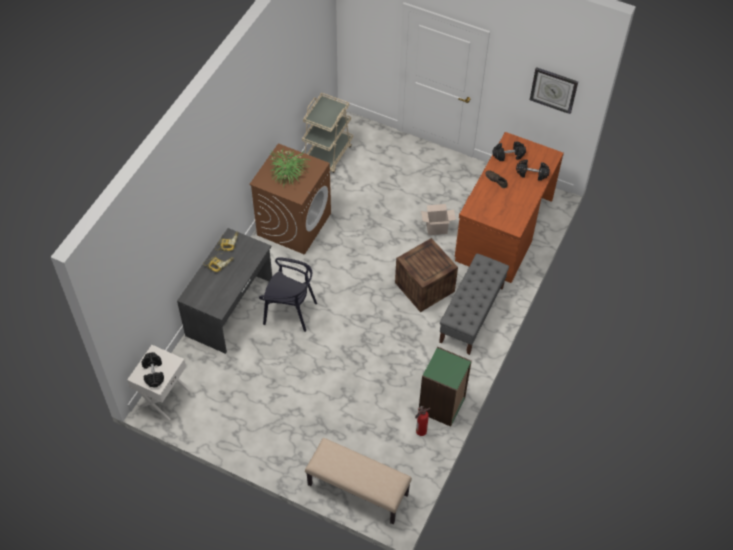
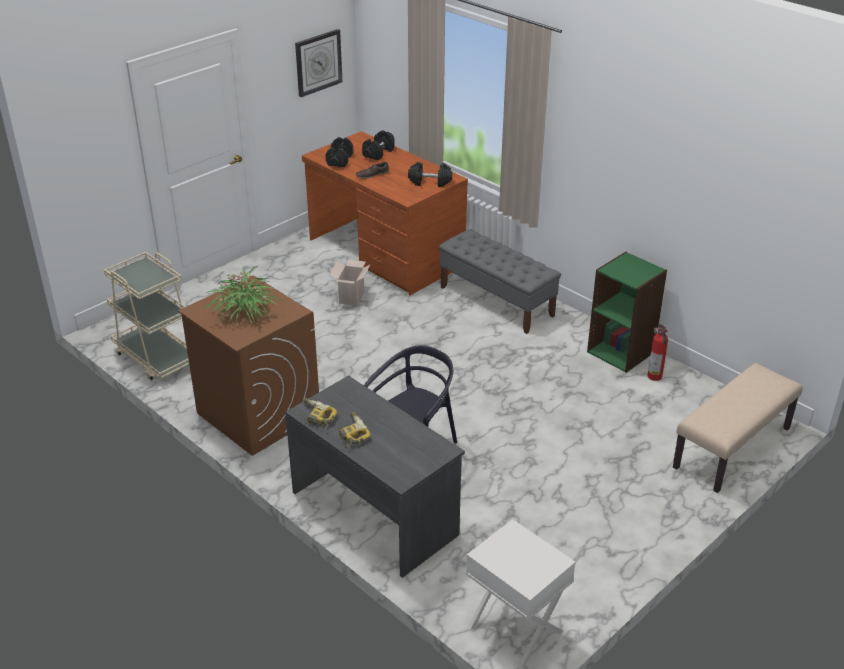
camera: 70 degrees left, 20 degrees down
(153, 373) = (528, 561): black dumbbell -> black dumbbell (430, 182)
(424, 287) = (436, 326): crate -> none

